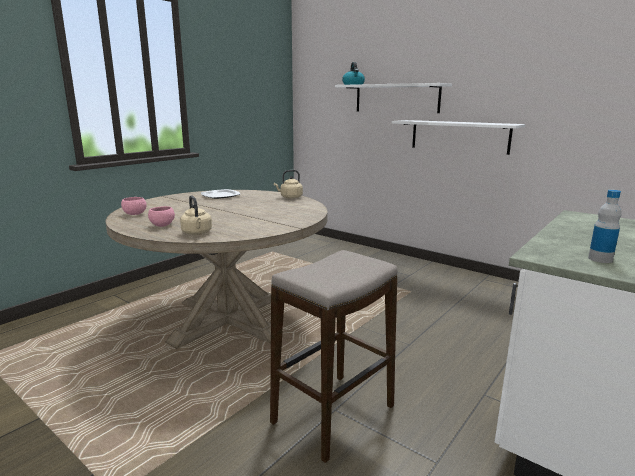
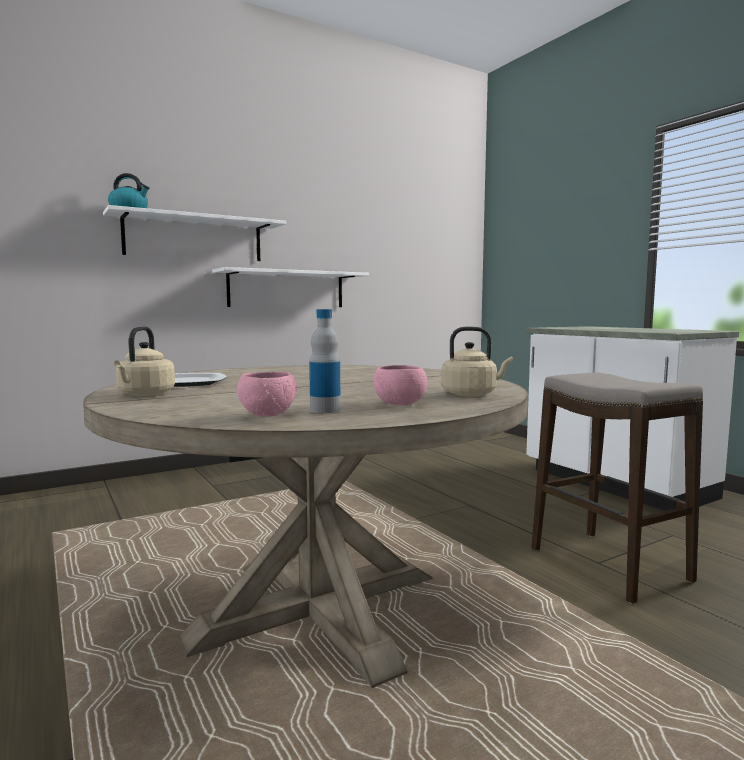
camera: 70 degrees left, 10 degrees down
(290, 197) = (276, 368): beige kettle -> beige kettle (145, 394)
(600, 259) = (671, 330): bottle -> bottle (325, 410)

